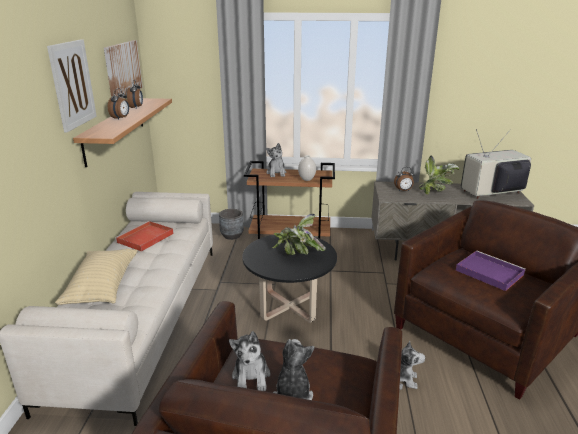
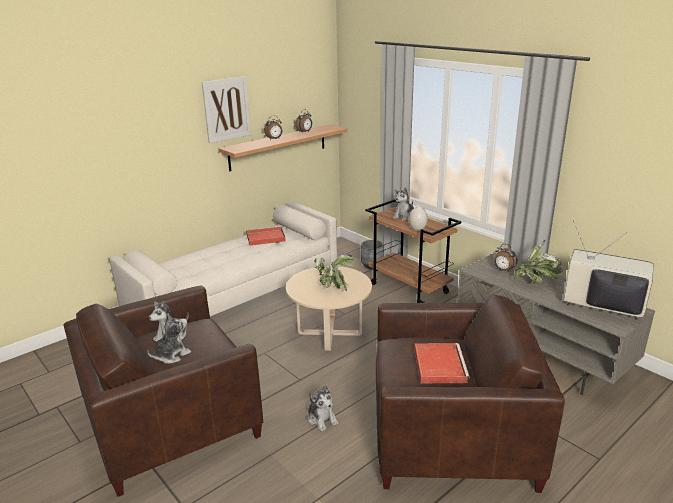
camera: 45 degrees right, 0 degrees up
(102, 287) = (199, 258): beige pillow -> none
(122, 69) = (301, 99): picture -> none
(289, 306) = (330, 333): black coffee table -> beige coffee table
(488, 272) = (439, 364): purple tray -> red tray

